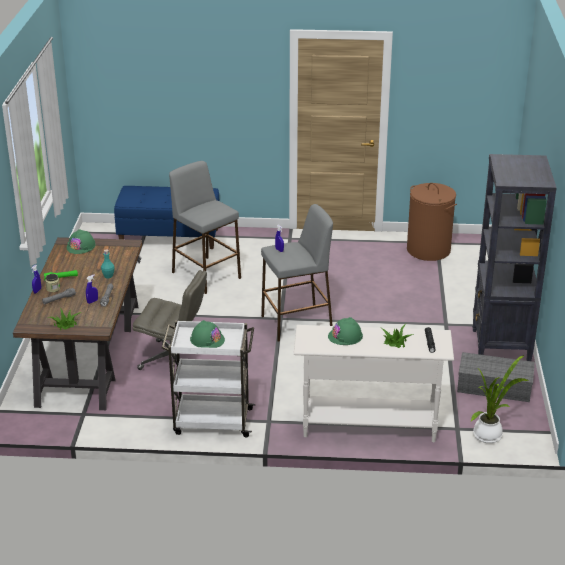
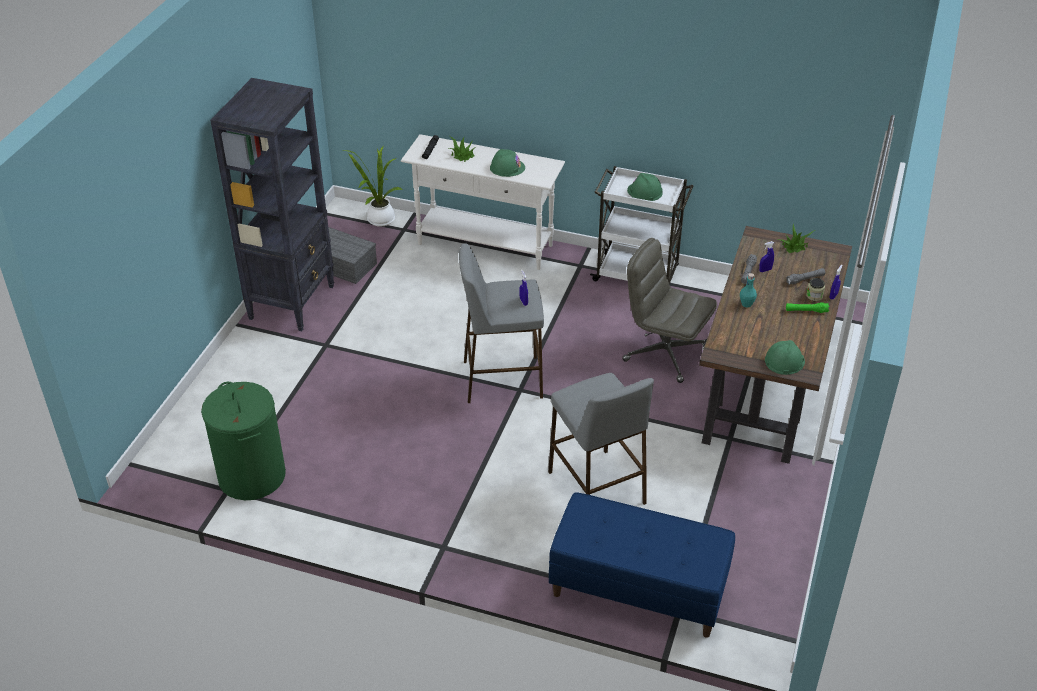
camera: 165 degrees left, 10 degrees up
(428, 250) = (251, 476): brown laundry basket -> green laundry basket

